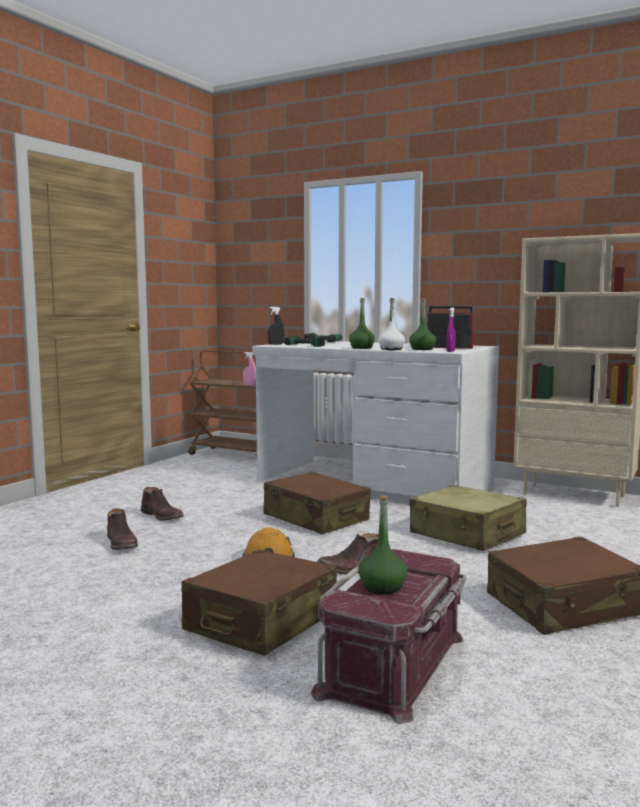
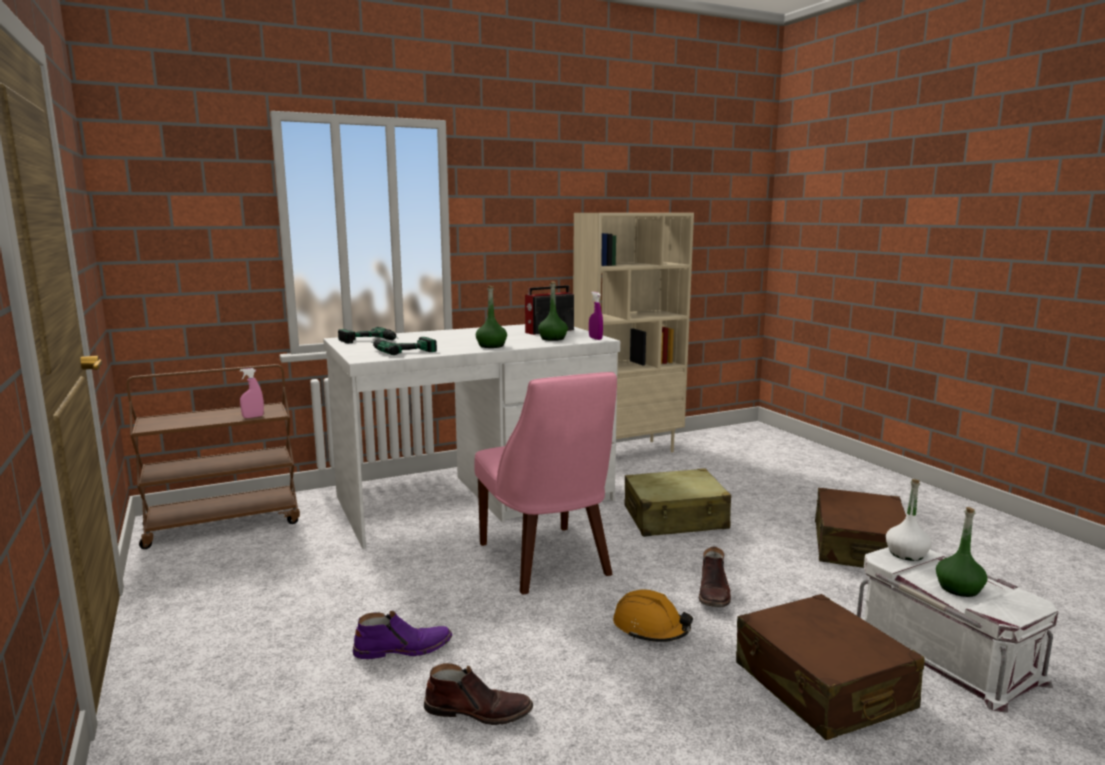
camera: 55 degrees left, 5 degrees up
(163, 516) = (403, 648): brown boot -> purple boot
(275, 344) = (357, 355): black spray bottle -> none
(316, 518) = (547, 562): brown suitcase -> pink chair
(391, 349) = (532, 344): white bottle -> white bottle (906, 554)
(395, 665) = (946, 651): red storage box -> white storage box

